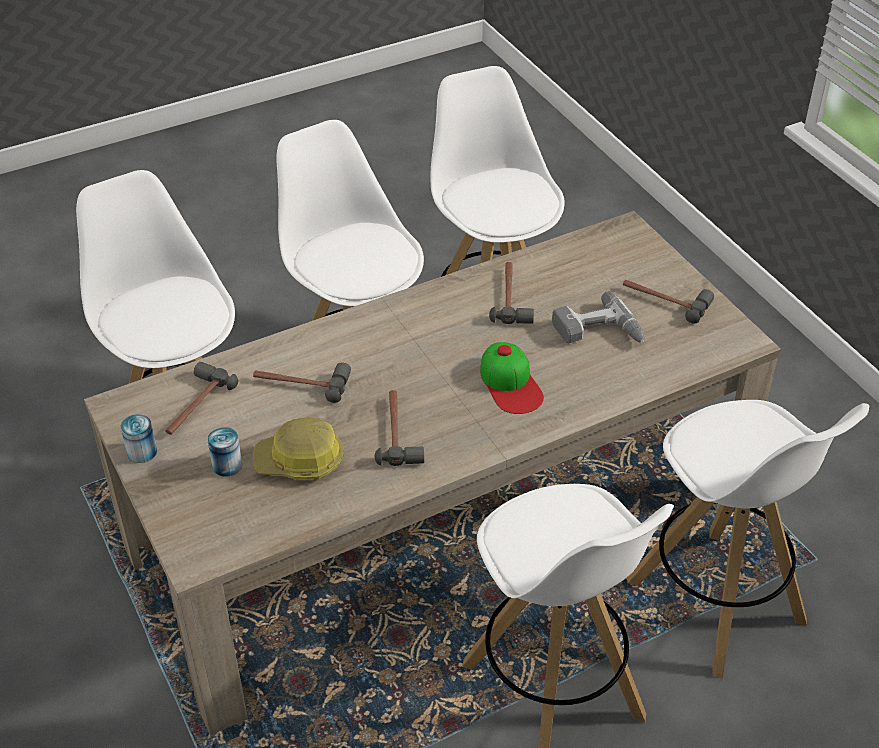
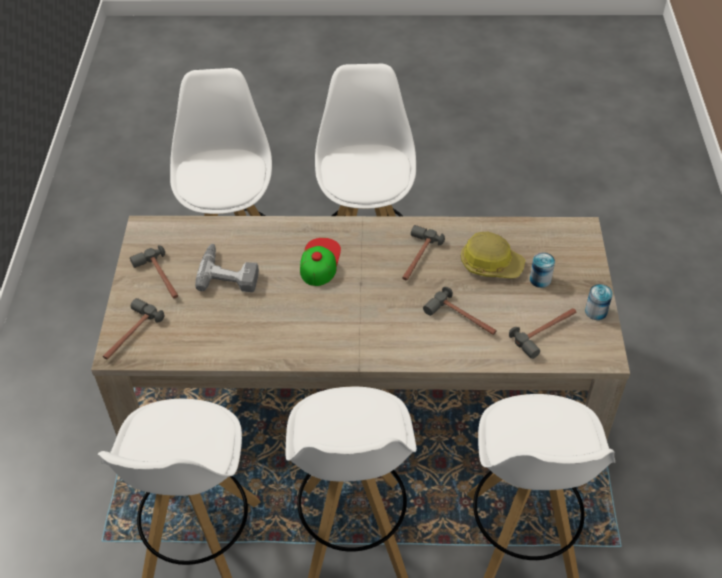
camera: 150 degrees left, 5 degrees up
(511, 297) = (262, 327): hammer -> hammer (129, 335)

